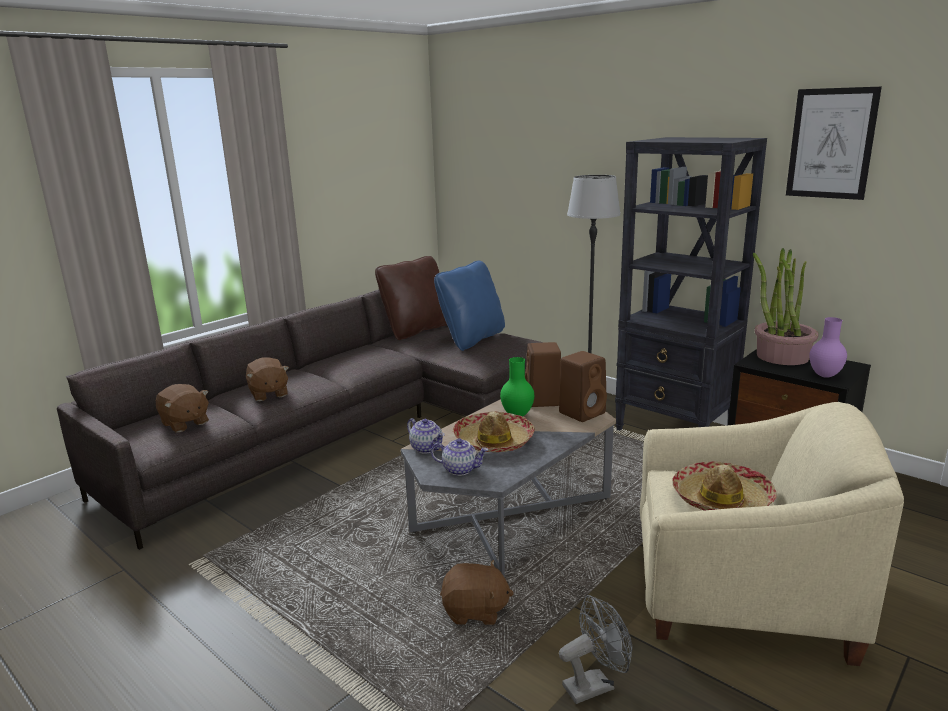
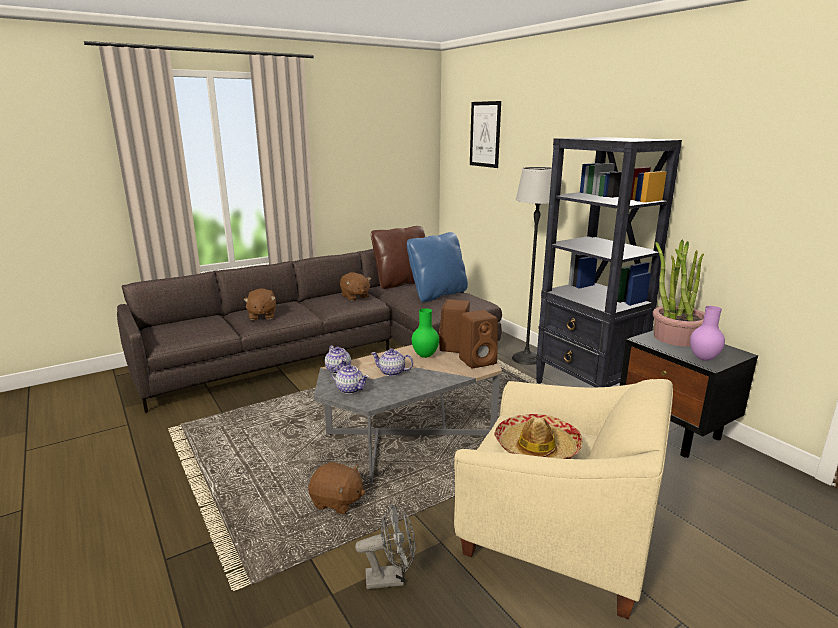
camera: 15 degrees right, 0 degrees up
(185, 423) = (193, 328): brown plush toy -> brown plush toy (355, 297)
(493, 441) = (391, 372): hat -> teapot
(831, 144) = (737, 147): picture -> picture (485, 134)

